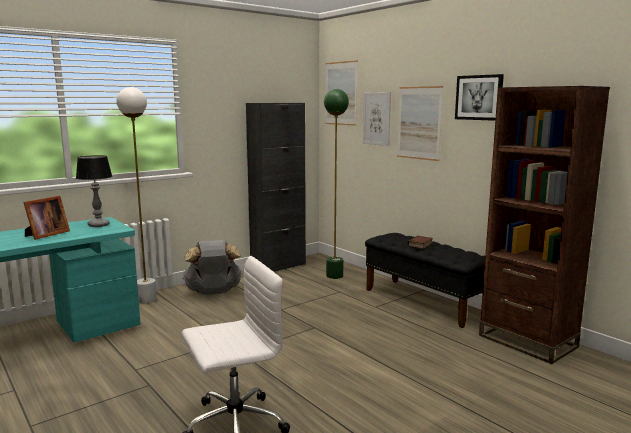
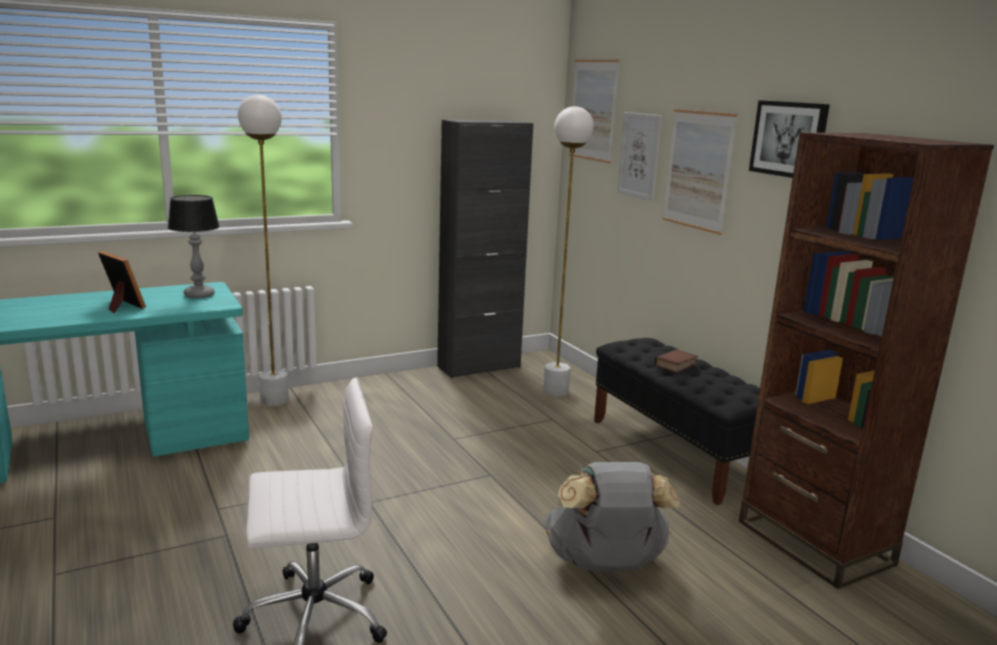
camera: 10 degrees right, 5 degrees up
(45, 235) = (121, 305): picture frame -> picture frame turned 90 degrees counterclockwise
(213, 293) = (369, 400): grey backpack -> grey backpack (605, 564)
(334, 276) = (556, 392): green floor lamp -> white floor lamp

